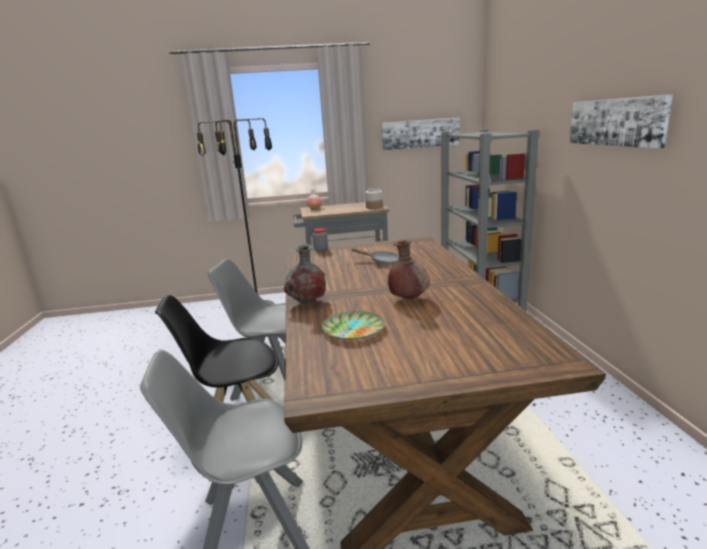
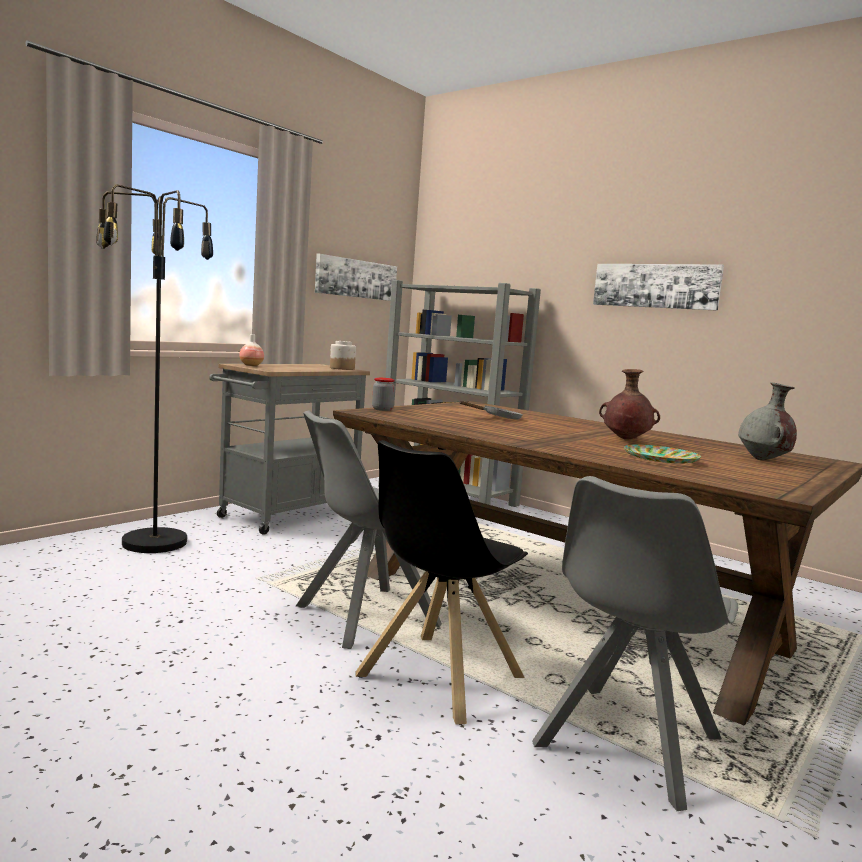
camera: 45 degrees left, 10 degrees down
(306, 303) = (547, 446): grey vase -> grey vase (764, 460)

